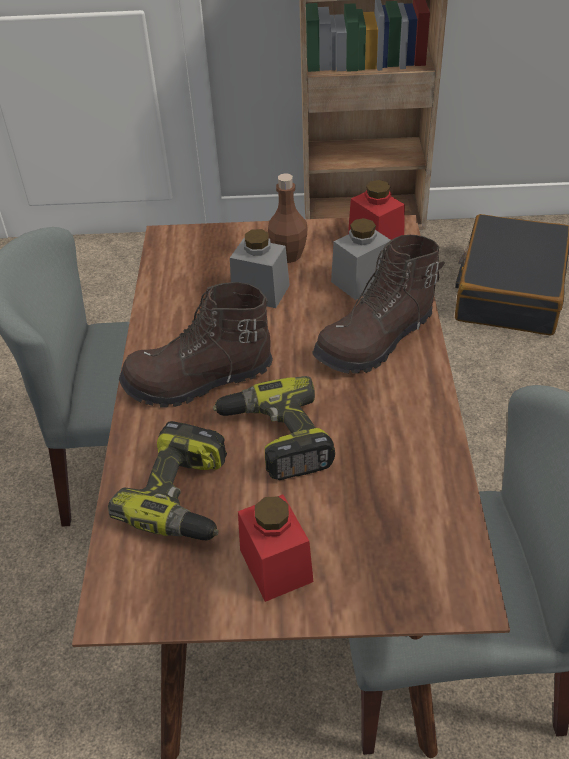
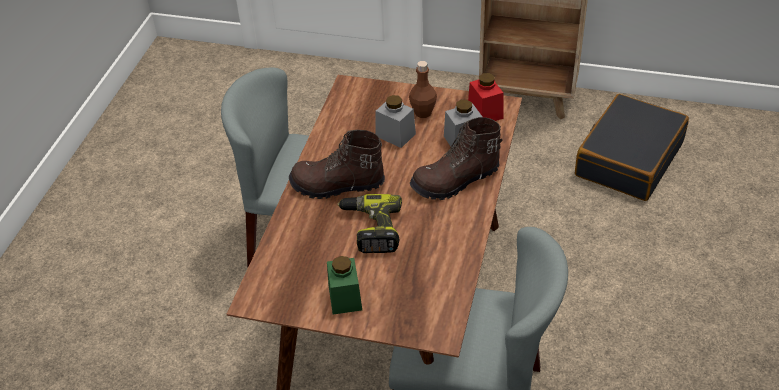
camera: 15 degrees right, 0 degrees up
(185, 497) = (307, 251): power drill -> none
(276, 565) = (345, 298): red jar -> green jar

